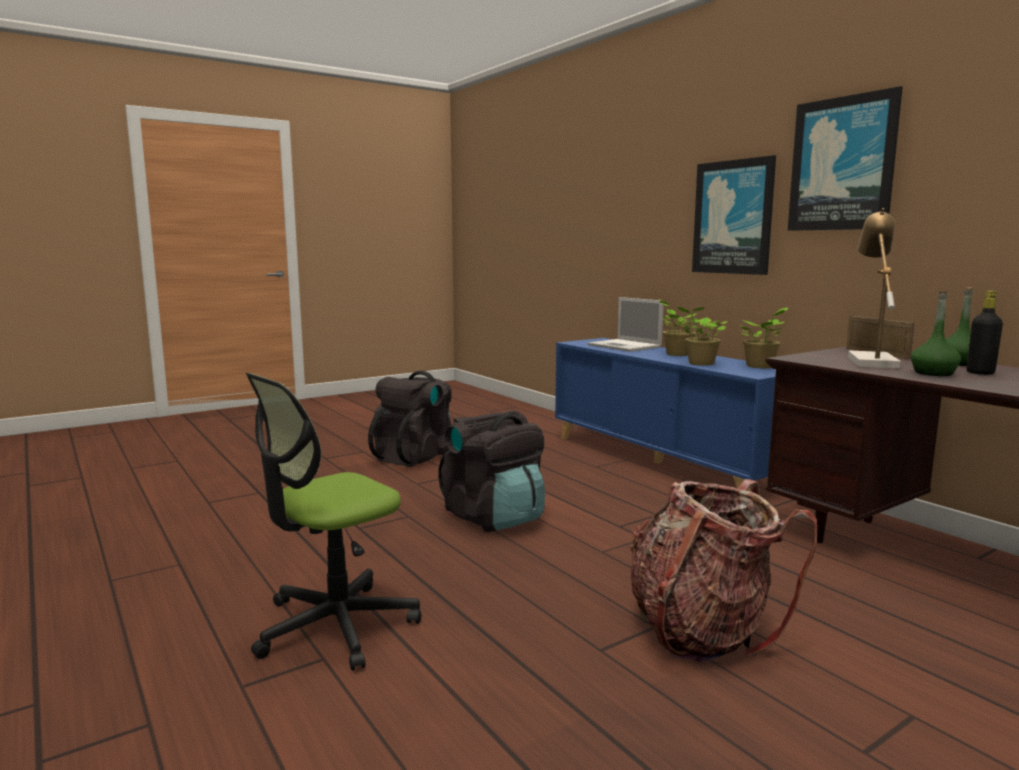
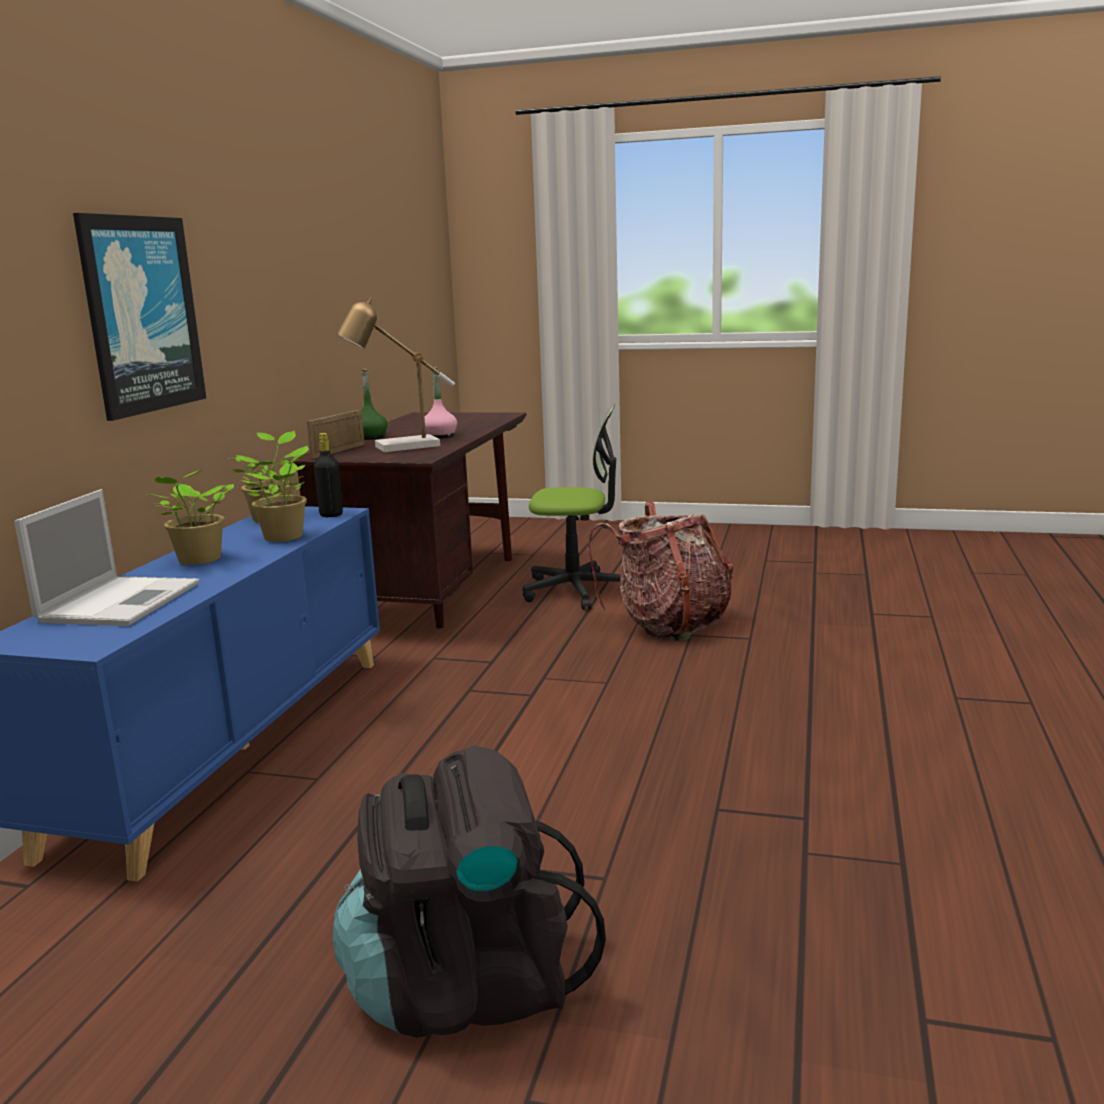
camera: 130 degrees left, 5 degrees up
(335, 626) = (929, 715): office chair -> office chair (576, 590)
(494, 517) = (621, 757): black backpack -> none
(842, 164) = (236, 242): picture -> none
(933, 373) = (440, 436): green bottle -> pink bottle
(980, 373) = (416, 432): black bottle -> black bottle (331, 515)

